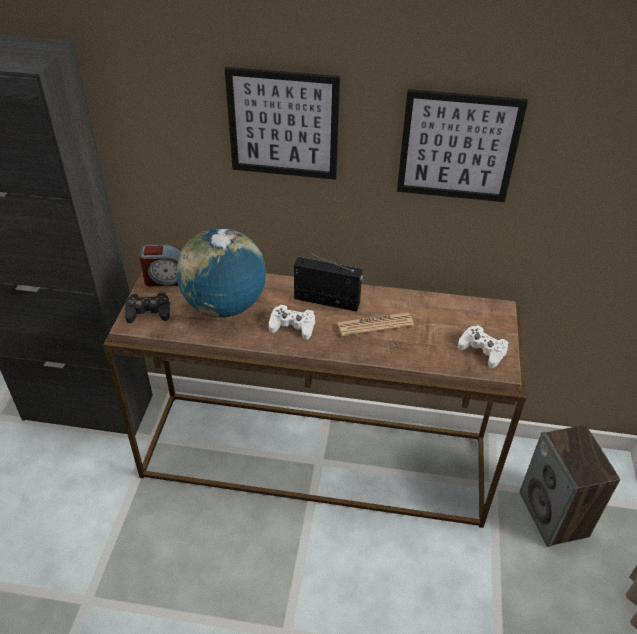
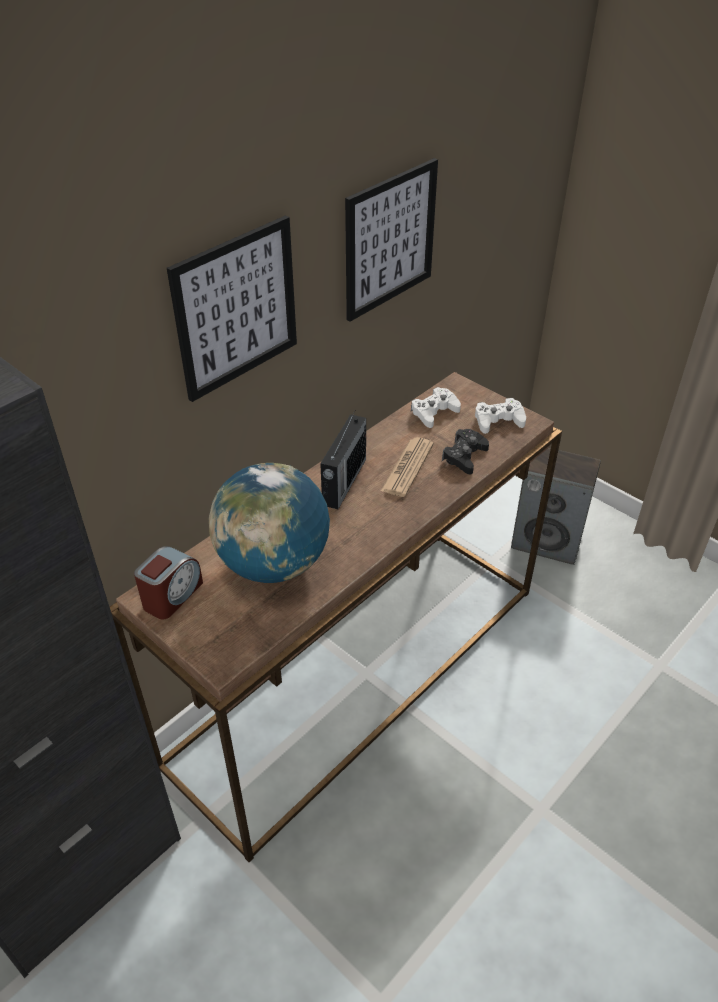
camera: 55 degrees left, 0 degrees up
(148, 312) = (218, 636): black game controller -> black game controller (464, 456)
(292, 326) = (356, 525): white game controller -> white game controller (434, 412)
(328, 301) = (343, 482): radio -> radio turned 150 degrees clockwise

